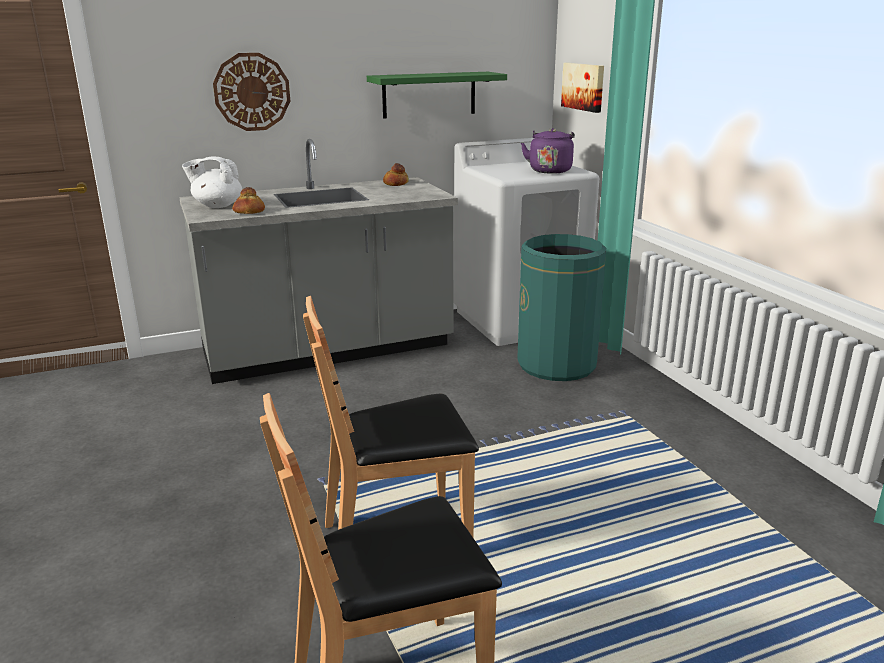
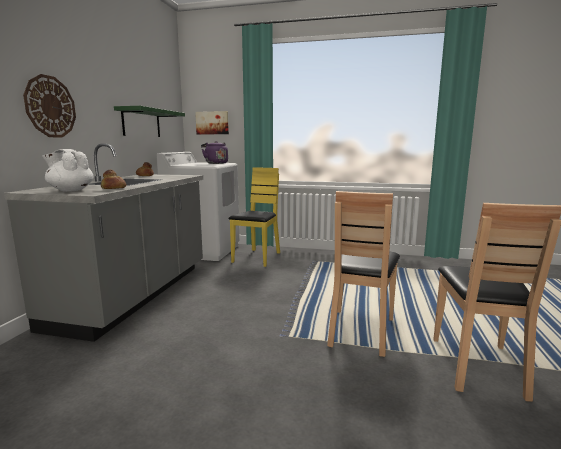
camera: 55 degrees left, 10 degrees down
(217, 206) = (70, 190): white teapot -> white teapot turned 75 degrees clockwise
(557, 365) = (257, 258): green trash can -> yellow chair

